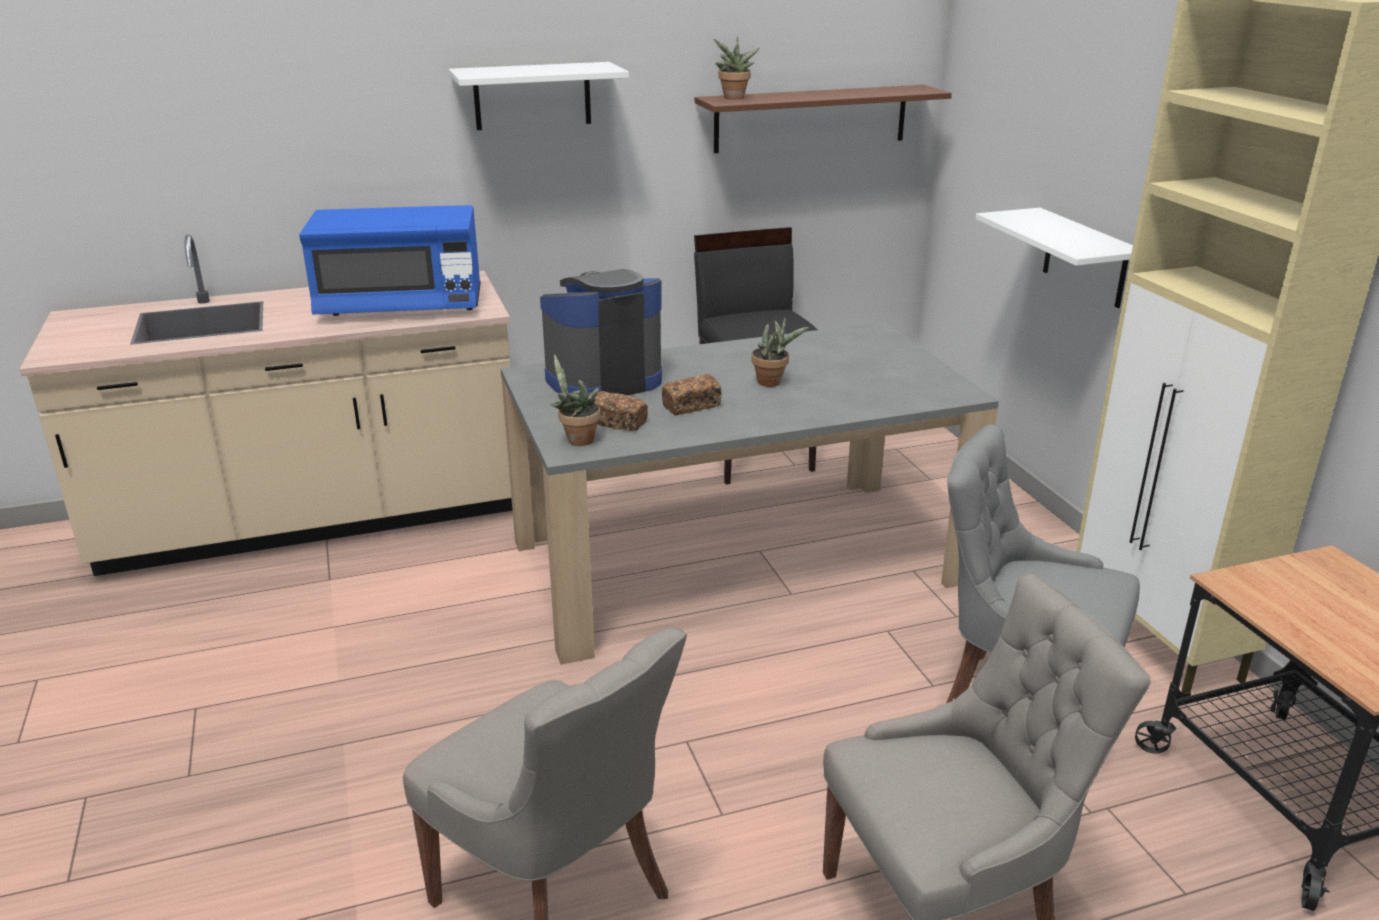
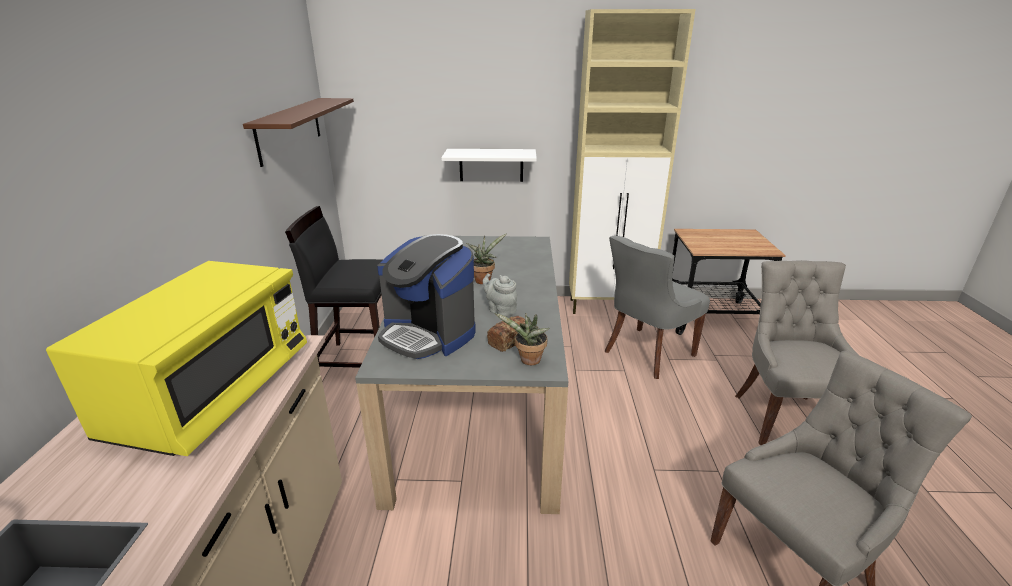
camera: 70 degrees left, 0 degrees up
(401, 306) = (214, 393): blue microwave -> yellow microwave
(532, 96) = (154, 143): white shelf -> none
(603, 380) = (428, 334): coffee machine -> coffee machine turned 45 degrees counterclockwise
(691, 406) = (500, 310): bread -> grey teapot
(733, 98) = (275, 119): potted plant -> none

